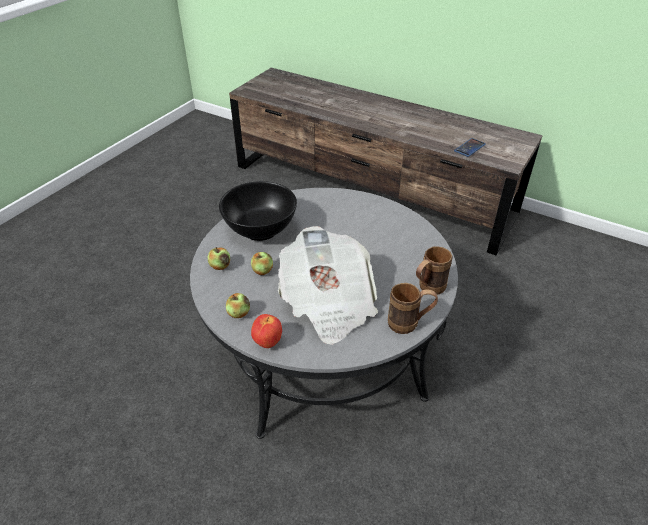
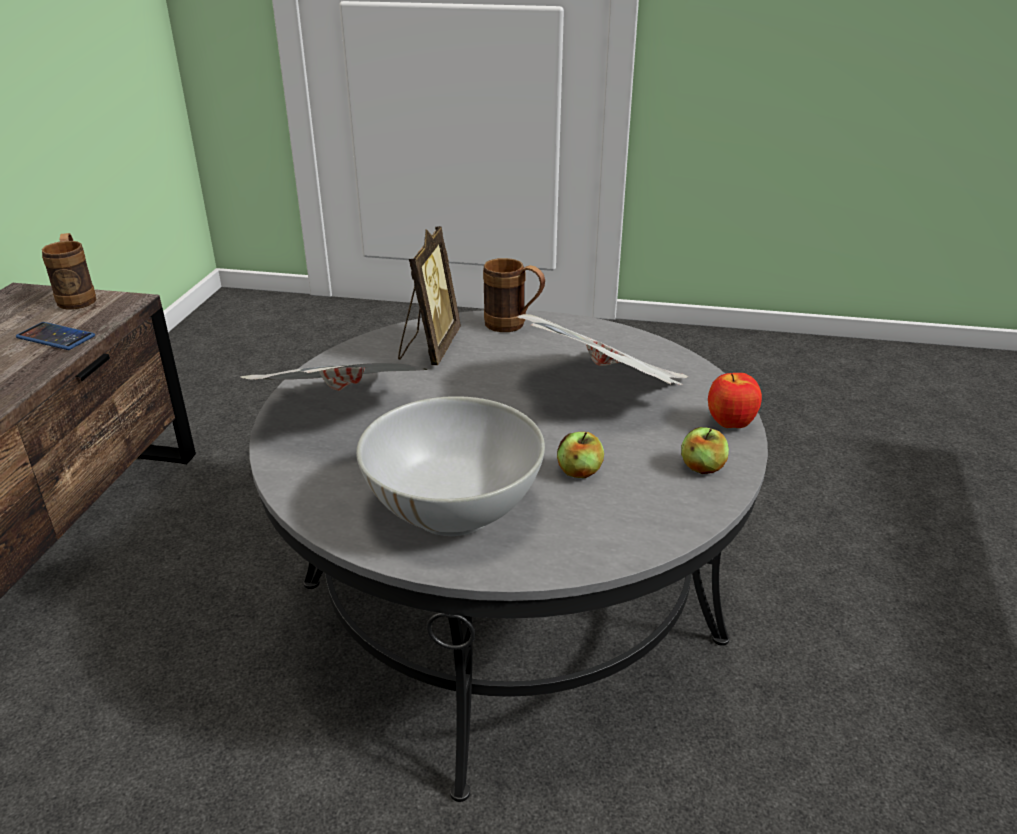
camera: 110 degrees left, 10 degrees down
(220, 266) = (604, 529): apple -> none
(260, 230) = (454, 509): black bowl -> white bowl
(350, 213) = (344, 414): none -> newspaper
(409, 249) = (429, 348): none -> picture frame
(409, 324) = (593, 330): brown mug -> brown mug (78, 298)

